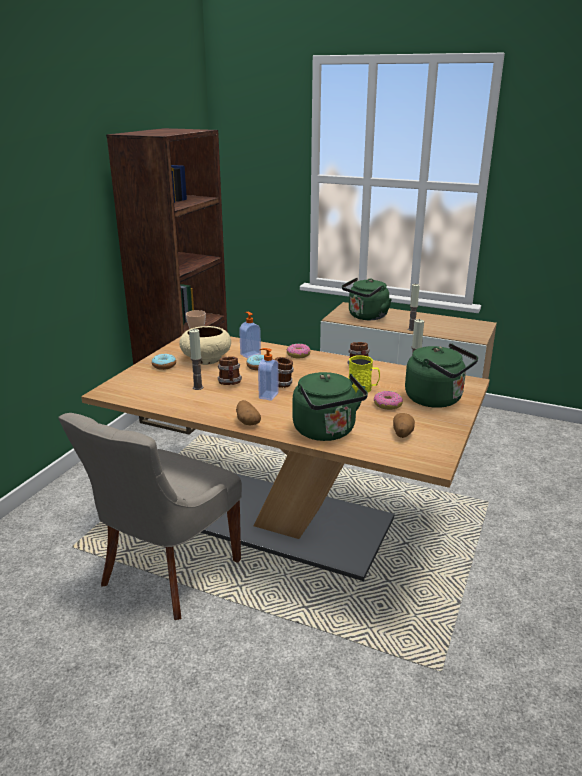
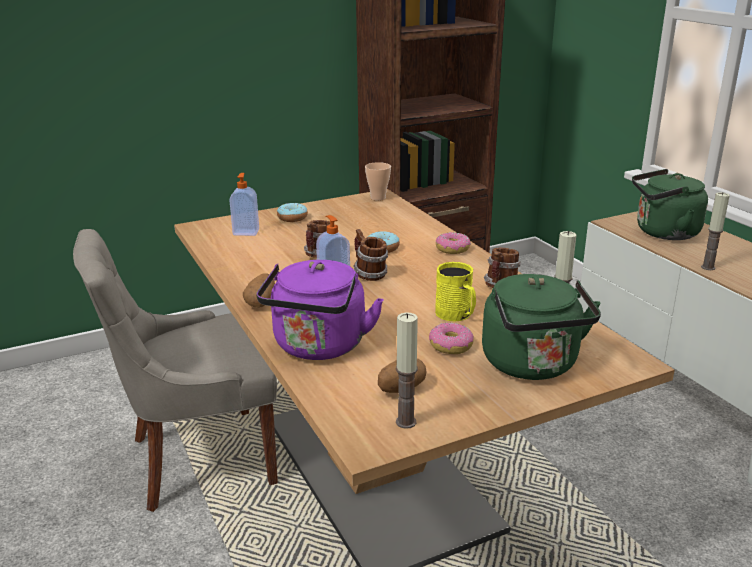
camera: 40 degrees right, 0 degrees up
(198, 387) = (282, 250): candle -> candle (406, 422)
(206, 359) = (344, 223): beige bowl -> none
(250, 354) = (399, 232): soap dispenser -> soap dispenser (246, 232)
(327, 432) = (319, 347): green kettle -> purple kettle

